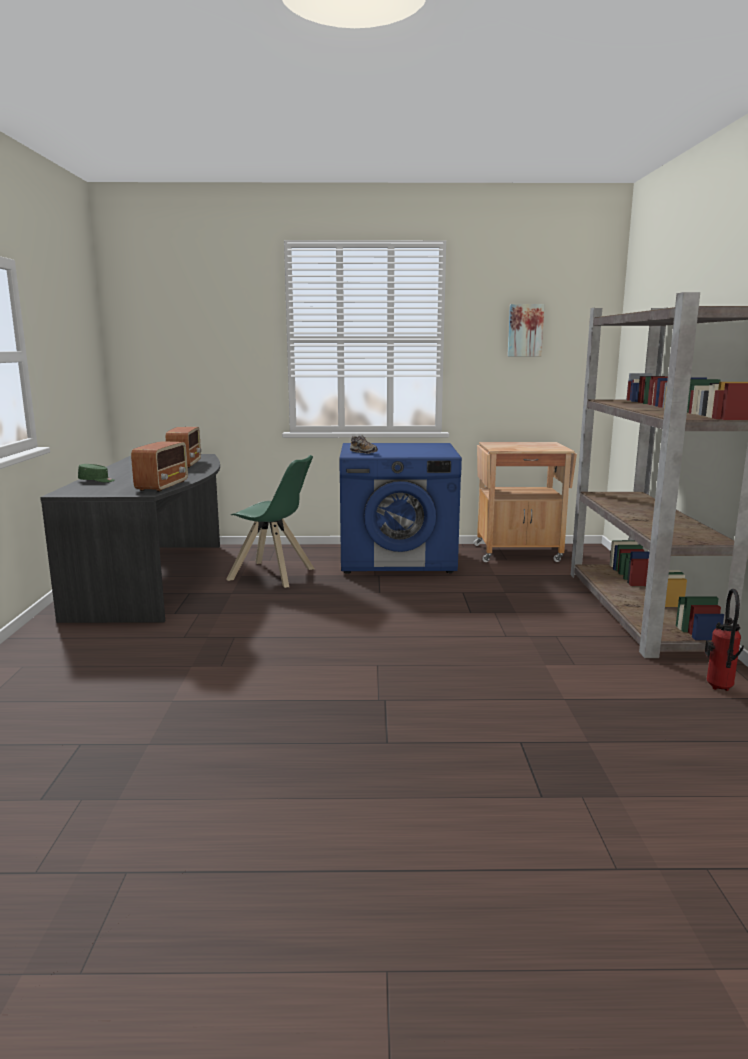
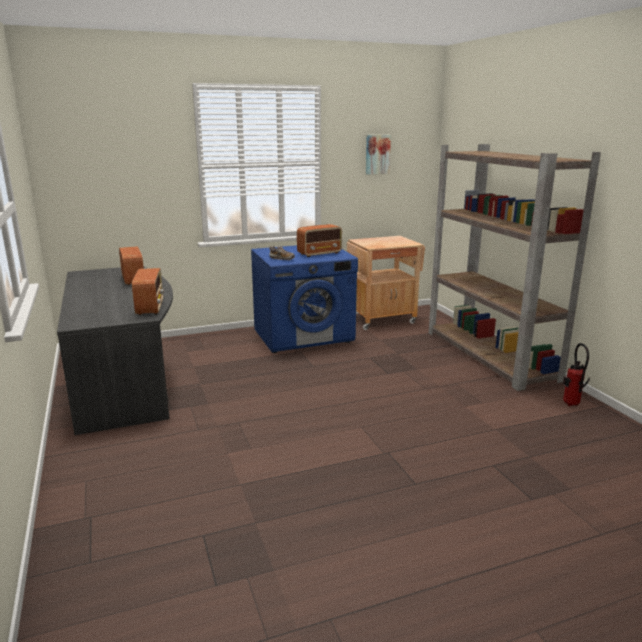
camera: 20 degrees left, 5 degrees up
(97, 481) = (82, 307): green cap -> none
(274, 575) = (219, 362): green chair -> none
(418, 450) = (320, 253): none -> radio

